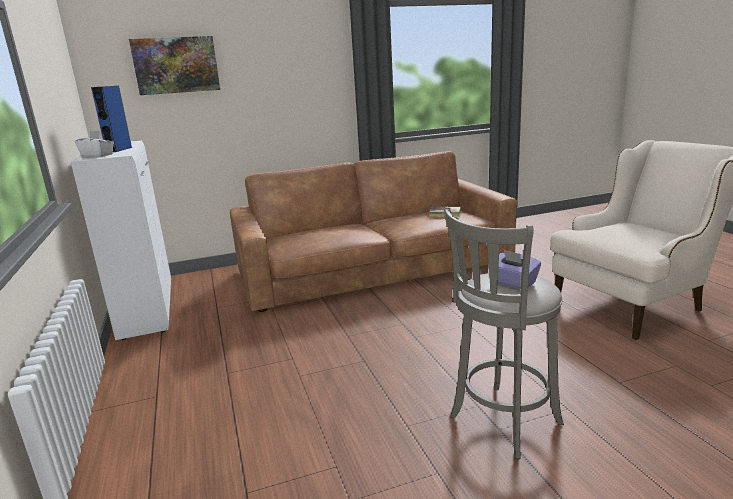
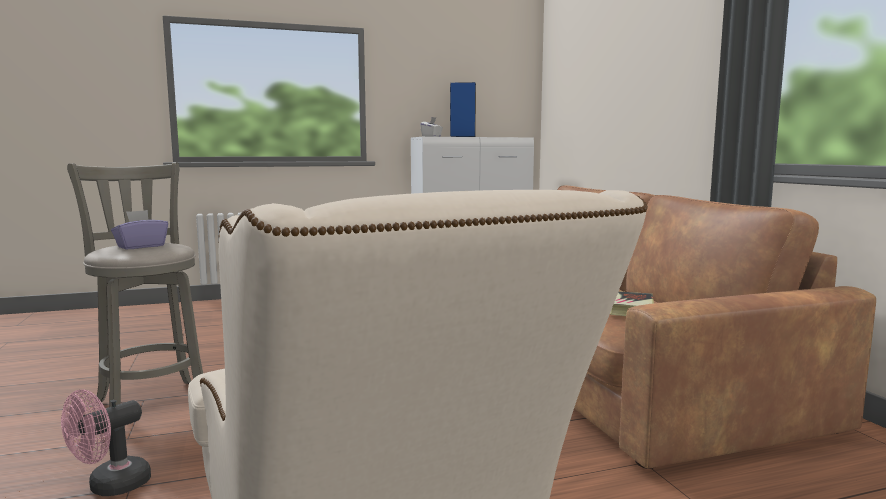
camera: 90 degrees right, 10 degrees down
(176, 65) = (587, 62): picture -> none
(625, 389) = (110, 487): none -> pink fan

